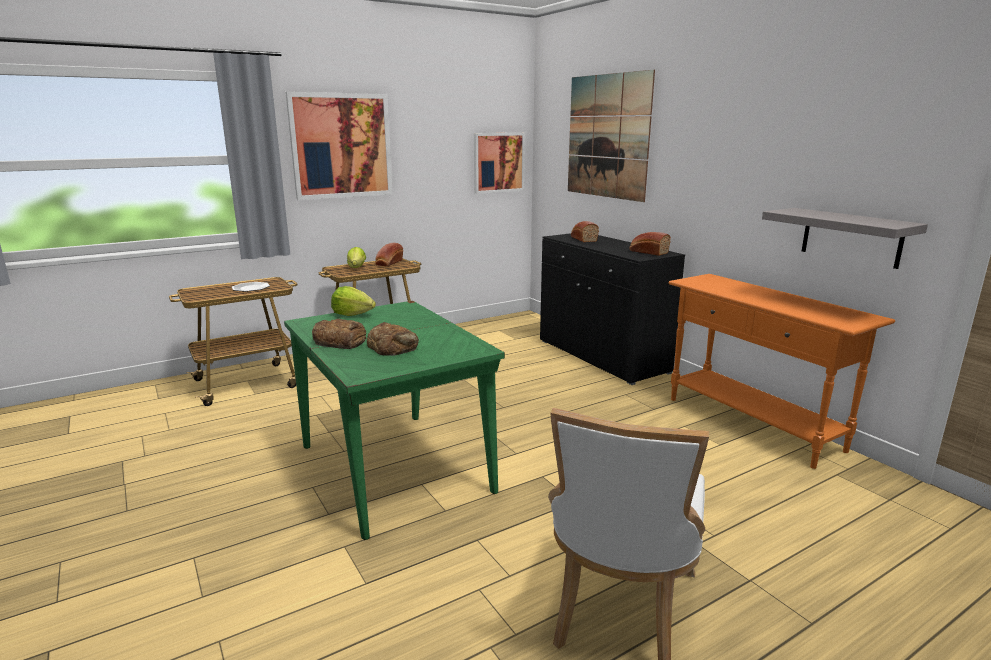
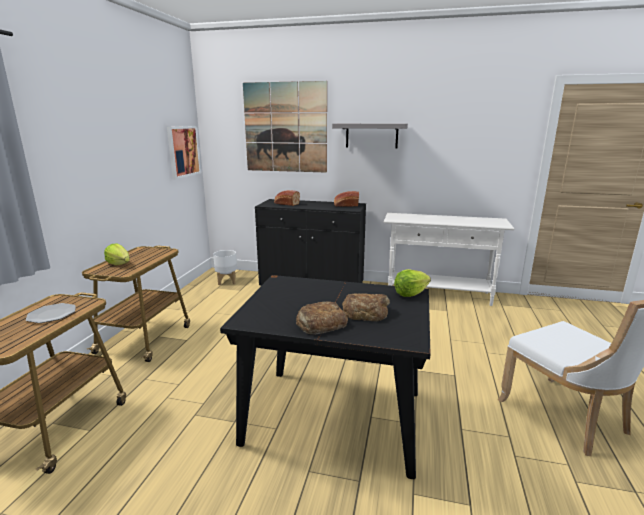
camera: 45 degrees left, 0 degrees up
(341, 146) = (73, 142): picture -> none
(352, 314) = (262, 300): lettuce -> lettuce (410, 294)
(388, 263) = (141, 252): bread -> none
(393, 467) = (332, 417): green dining table -> black dining table
(518, 327) = (227, 281): none -> white planter
(752, 424) = (438, 294): orange console table -> white console table
(851, 237) = (477, 179): grey shelf -> grey shelf (371, 135)

